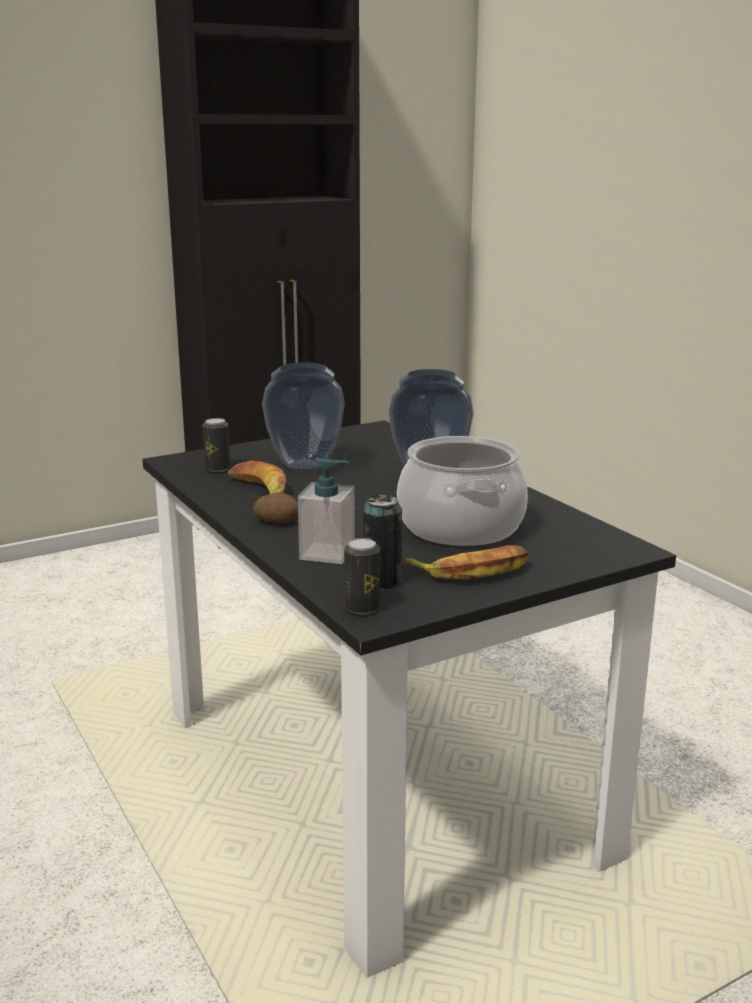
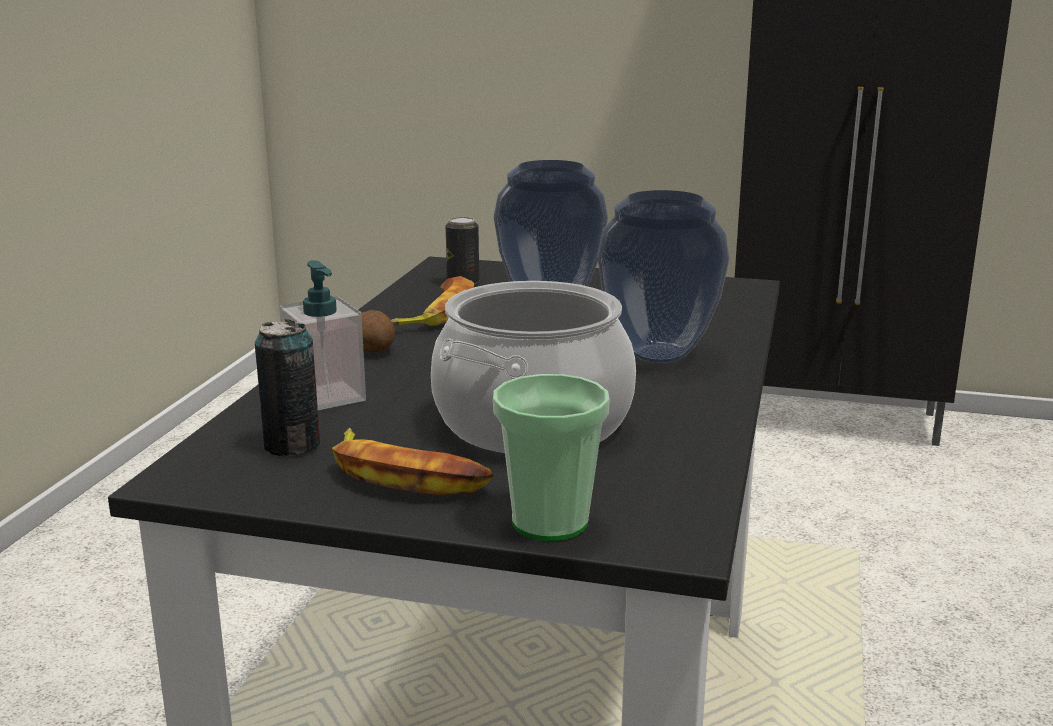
camera: 45 degrees right, 0 degrees up
(362, 608) = (199, 464): can -> none
(576, 562) = (549, 522): none -> cup

